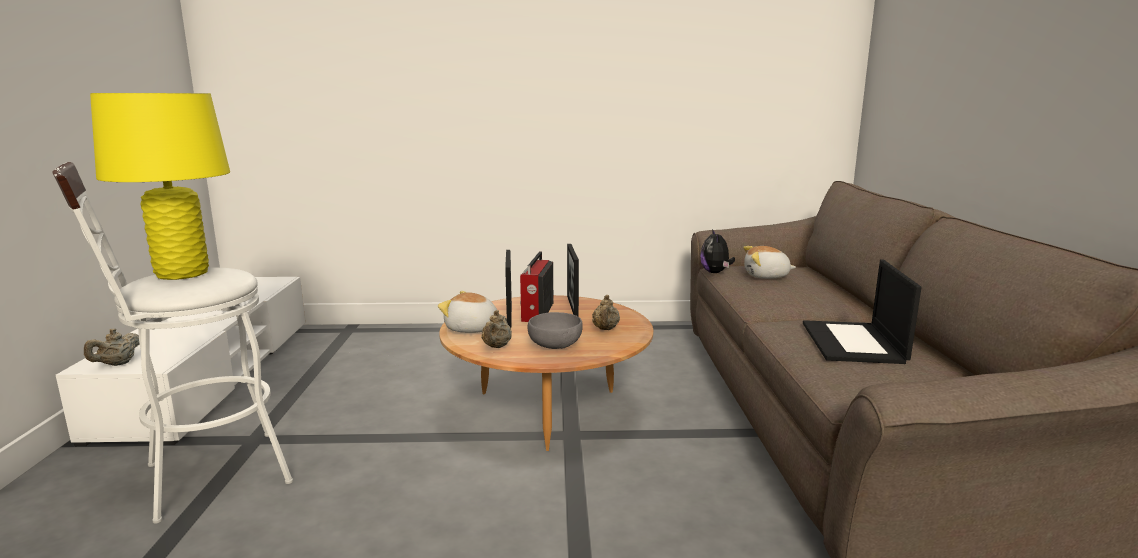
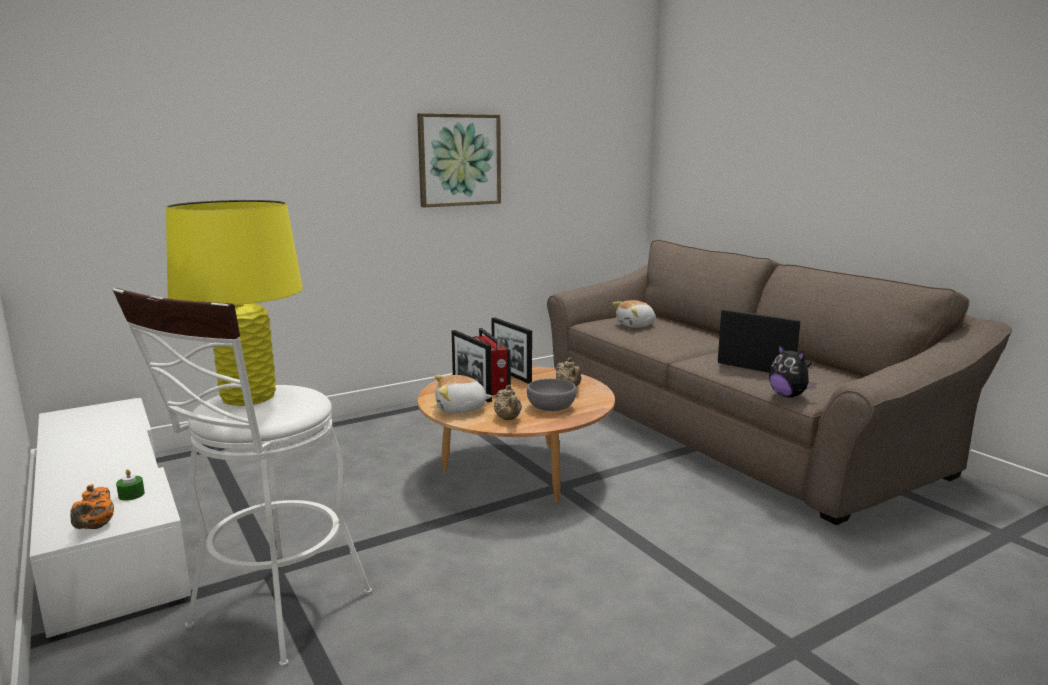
camera: 30 degrees left, 0 degrees up
(117, 364) = (95, 527): beige teapot -> orange teapot
(174, 346) = (131, 495): none -> green candle
(603, 82) = (459, 160): none -> picture
(715, 272) = (590, 328): plush toy -> plush toy (788, 396)
(854, 343) = (762, 364): laptop -> laptop turned 150 degrees clockwise

